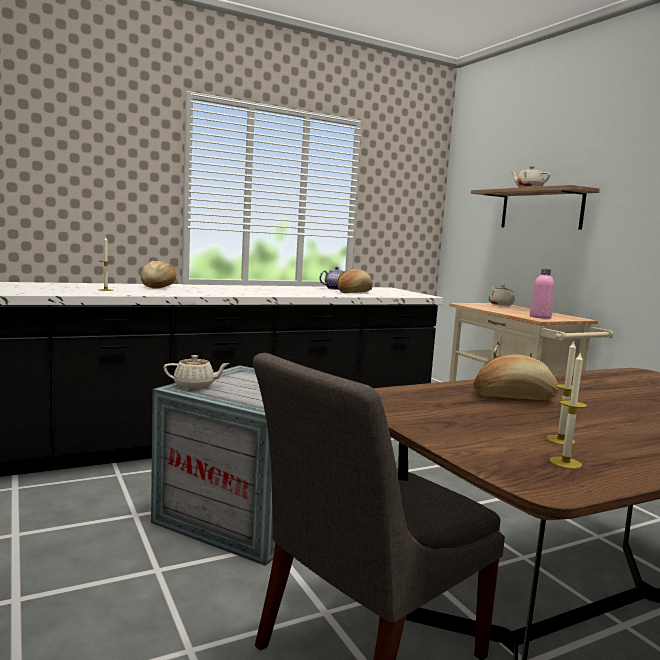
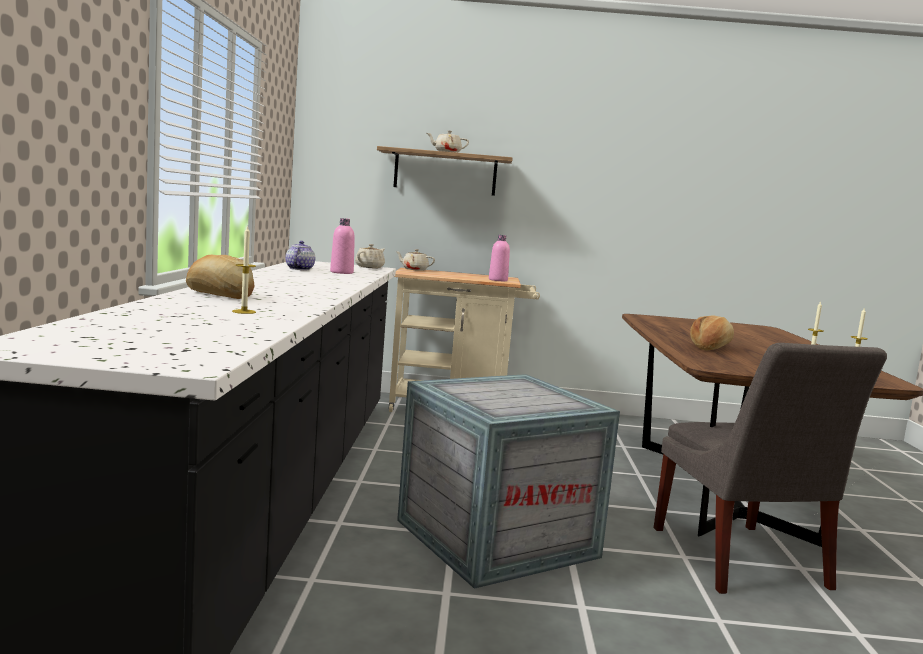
camera: 60 degrees left, 0 degrees up
(195, 386) = (493, 410): beige teapot -> beige teapot (370, 267)
(354, 292) = (341, 272): bread -> pink bottle

